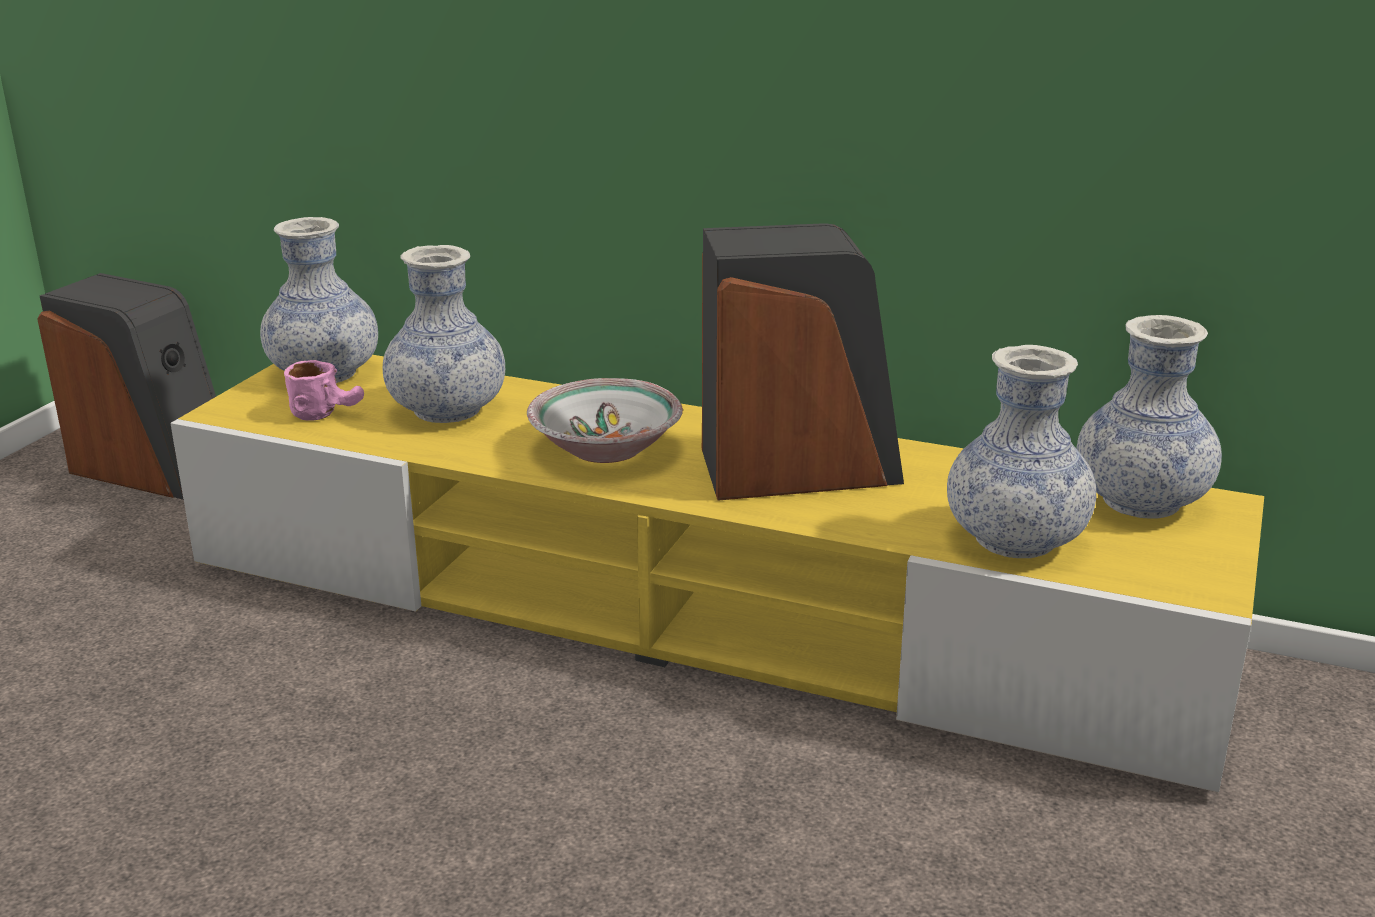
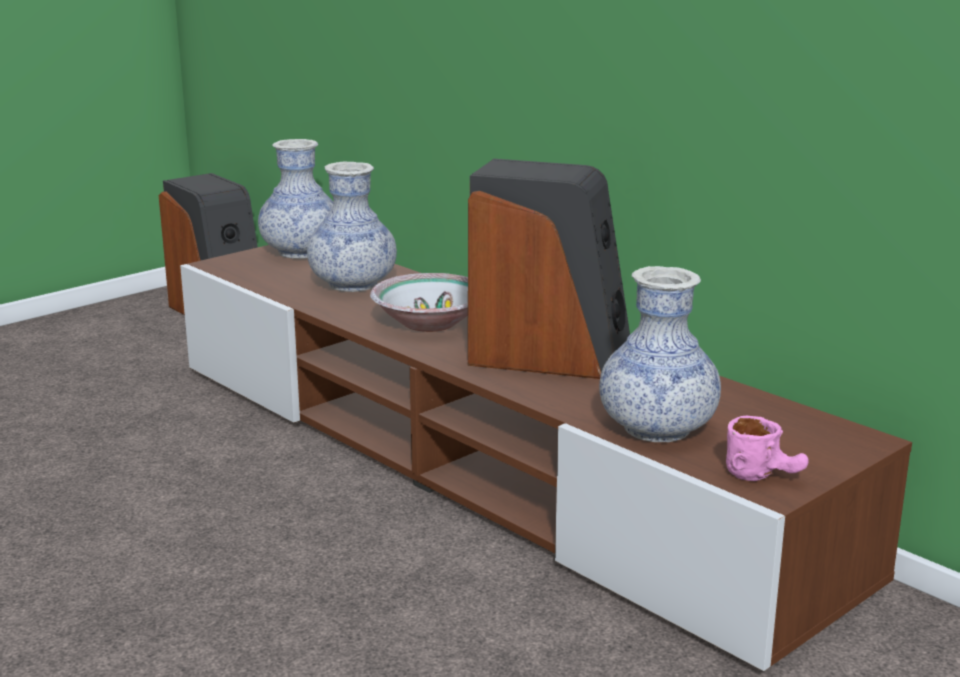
camera: 25 degrees right, 5 degrees down
(329, 413) = (277, 274): pink mug -> pink mug (765, 475)
(690, 612) = (481, 464): yellow tv stand -> brown tv stand
(1140, 501) = (794, 425): vase -> none

